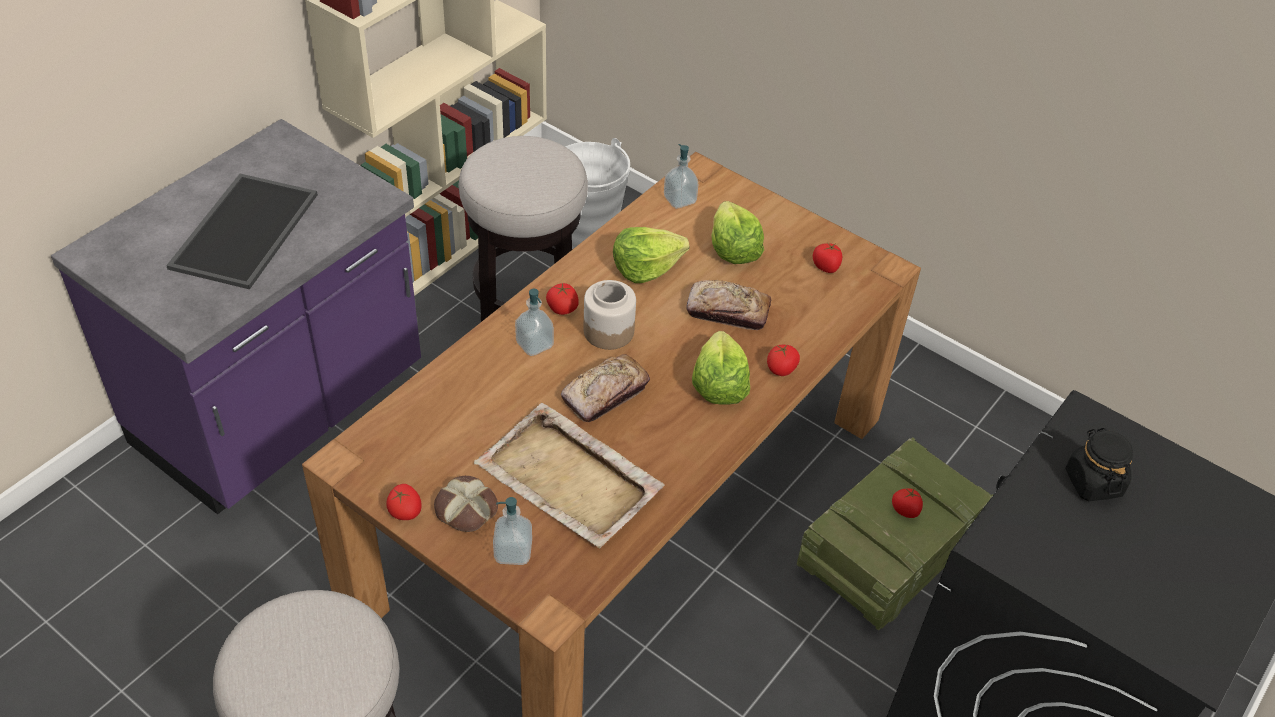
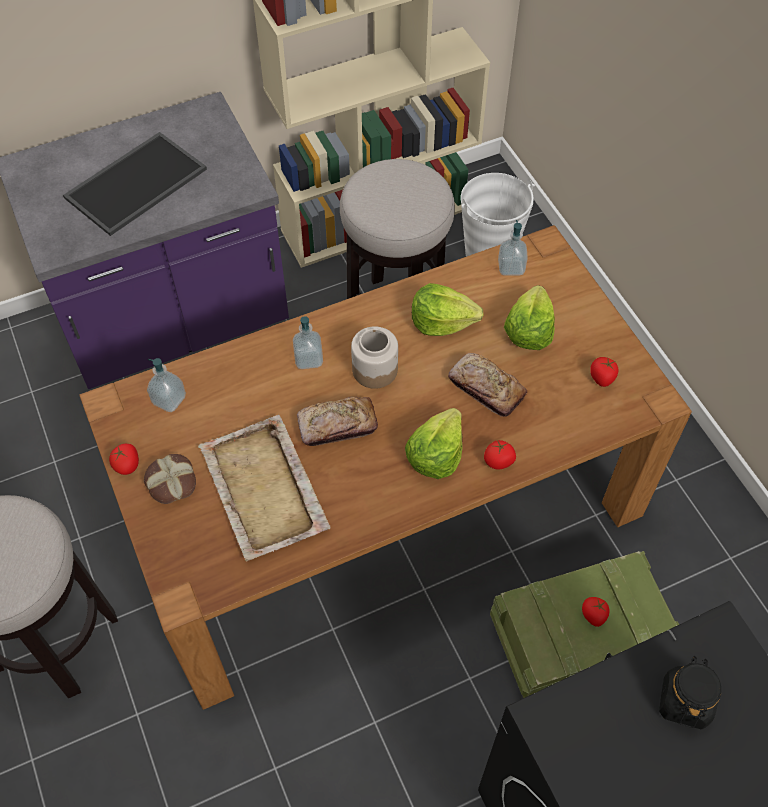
camera: 30 degrees right, 10 degrees up
(513, 552) = (184, 534): soap dispenser -> soap dispenser (169, 400)
(562, 309) = (350, 335): tomato -> none

